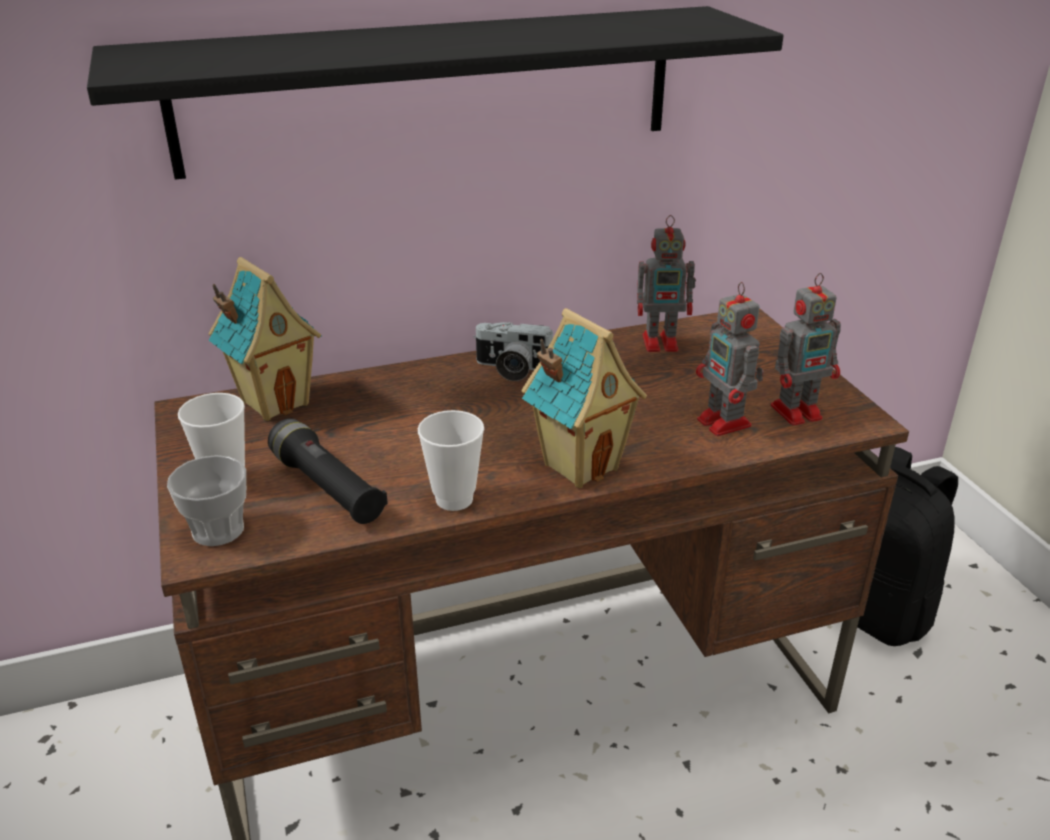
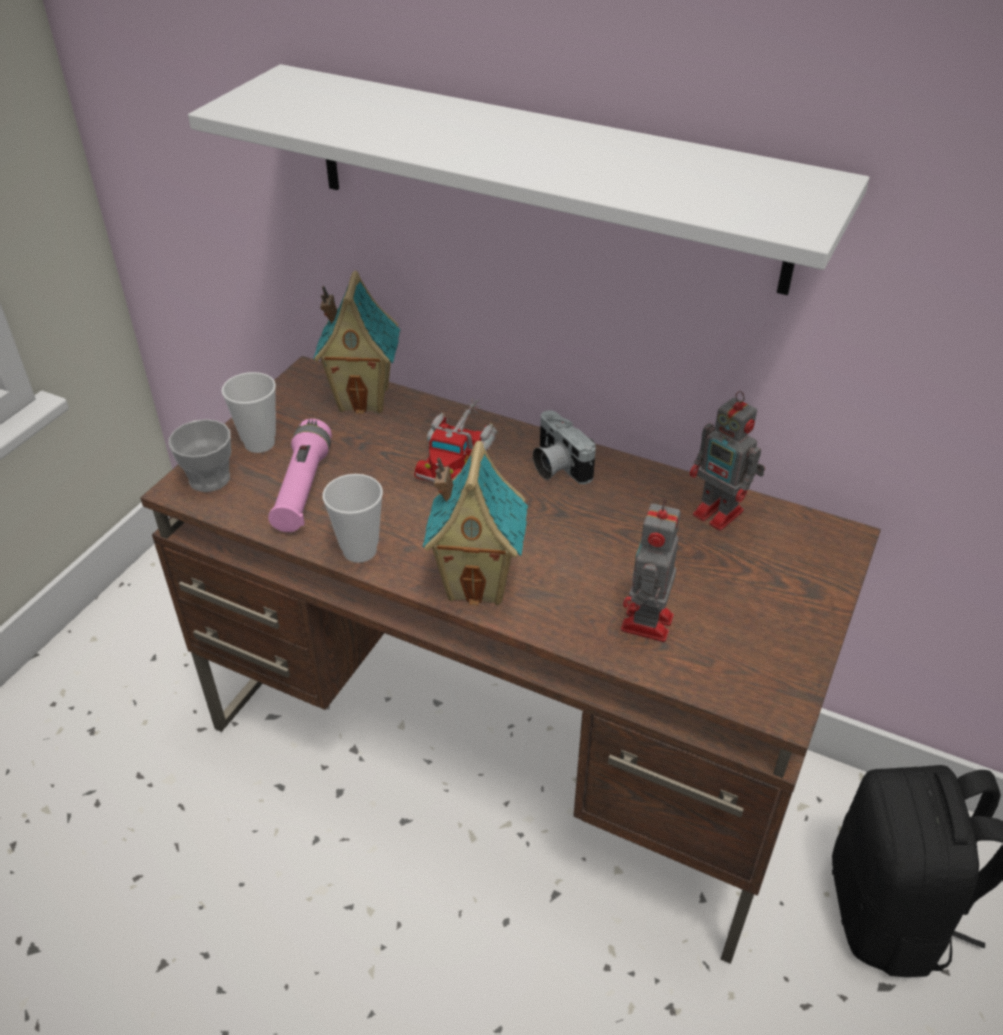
camera: 45 degrees right, 10 degrees up
(327, 488) = (303, 488): black flashlight -> pink flashlight
(425, 400) = (457, 455): none -> toy truck
(430, 90) = (543, 177): black shelf -> white shelf
(798, 411) = (731, 657): toy robot -> none

